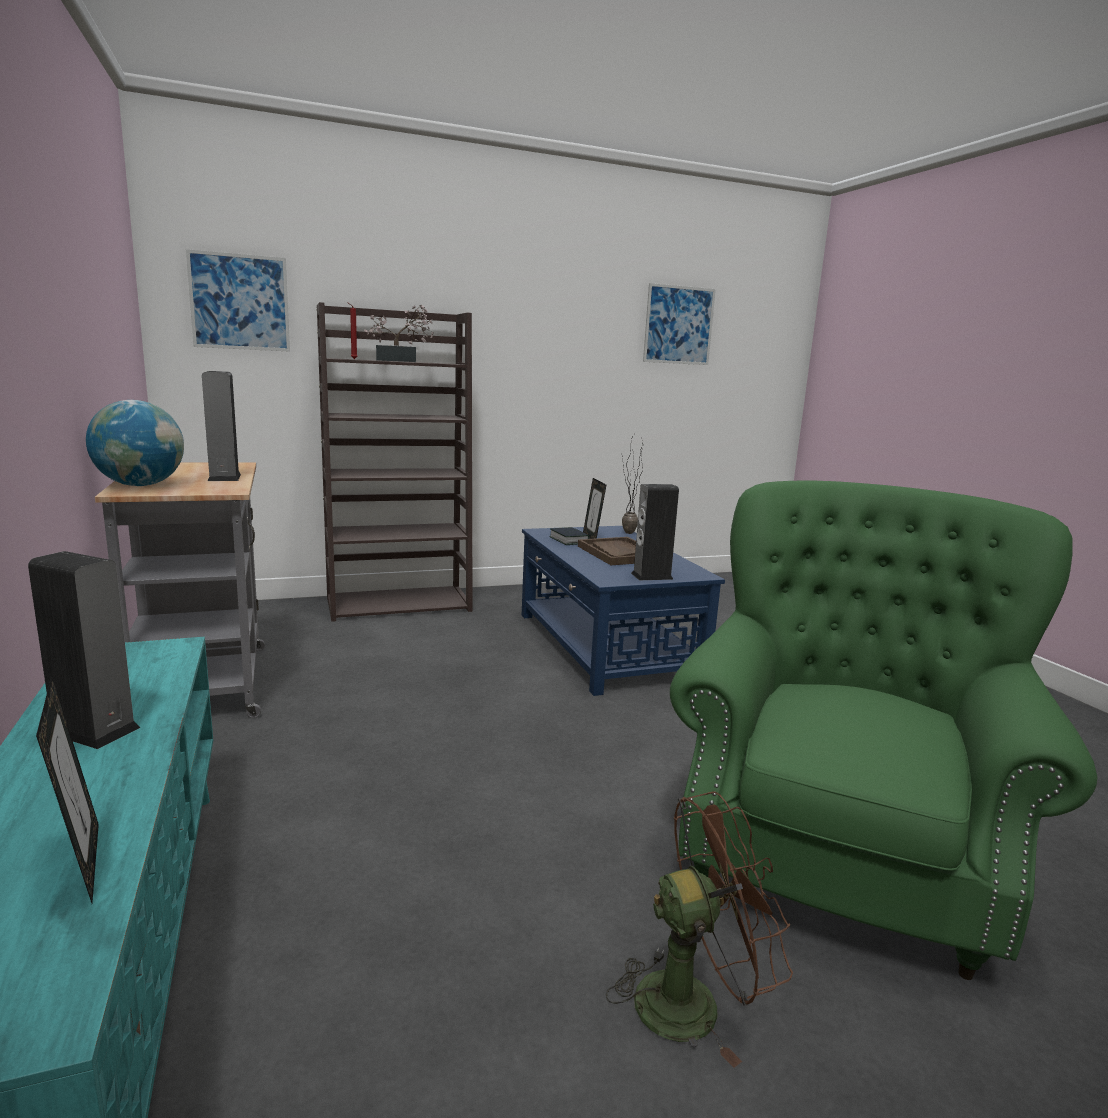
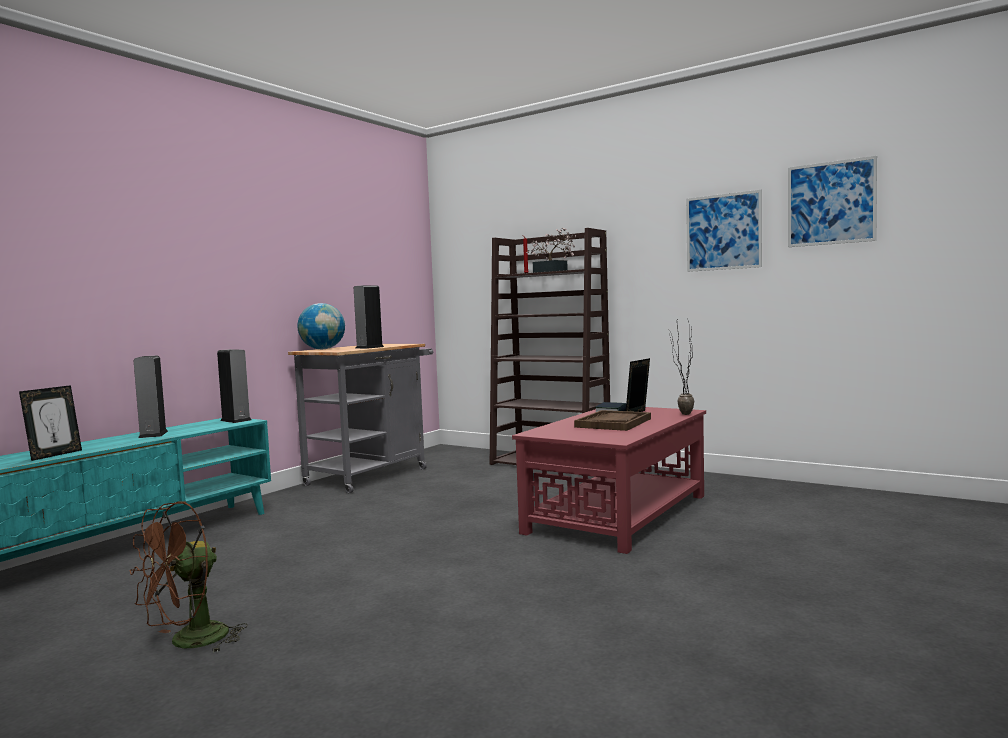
camera: 55 degrees right, 10 degrees down
(240, 302) = (475, 245): picture -> picture (723, 232)
(606, 646) = (617, 514): blue coffee table -> red coffee table
(652, 576) = (574, 435): speaker -> speaker (236, 420)
(692, 1000) = (189, 643): brown fan -> brown fan turned 90 degrees clockwise
(837, 848) = (409, 650): green armchair -> none

